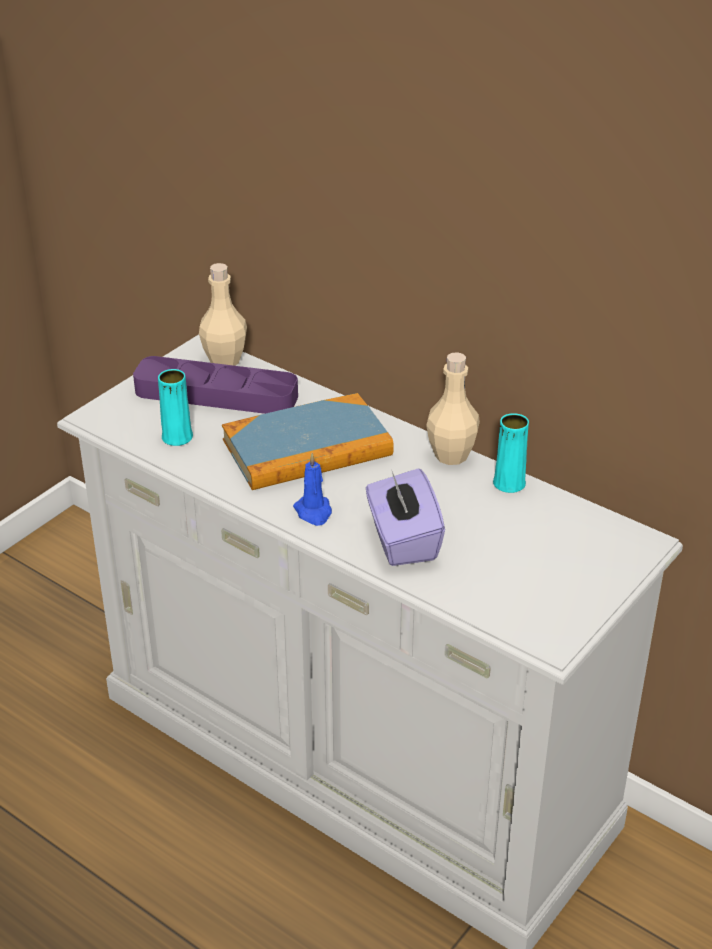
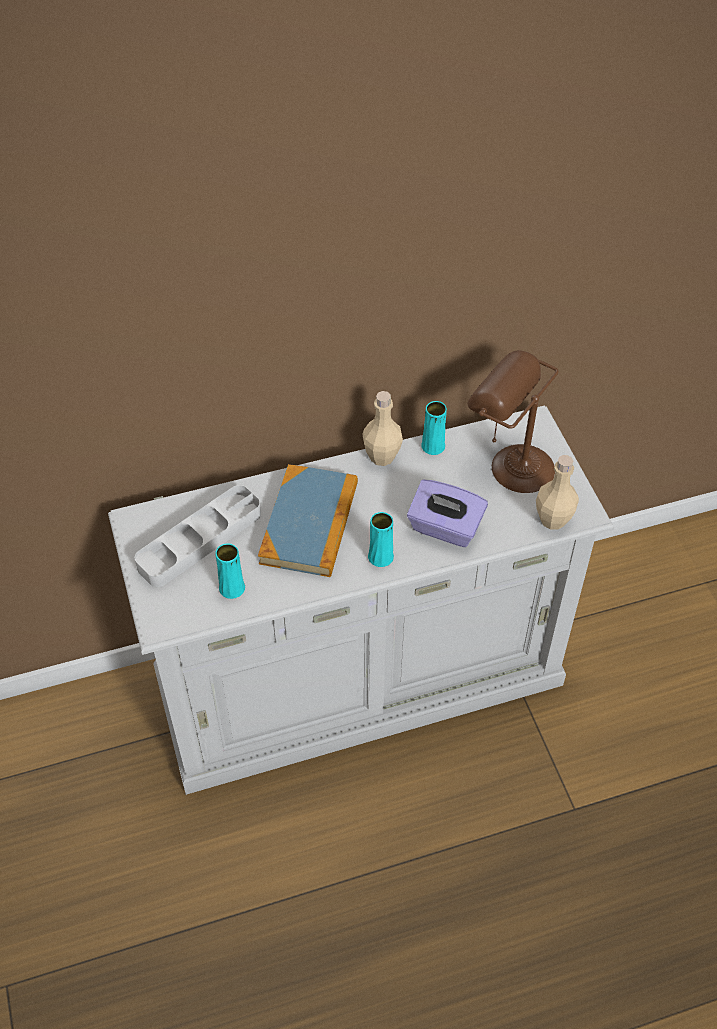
camera: 55 degrees left, 15 degrees up
(216, 394) = (200, 540): purple tray -> grey tray
(225, 360) = (162, 514): beige bottle -> beige bottle (553, 519)
(314, 512) = (380, 557): blue candle -> turquoise vase
(554, 549) = (510, 463): none -> brown table lamp

